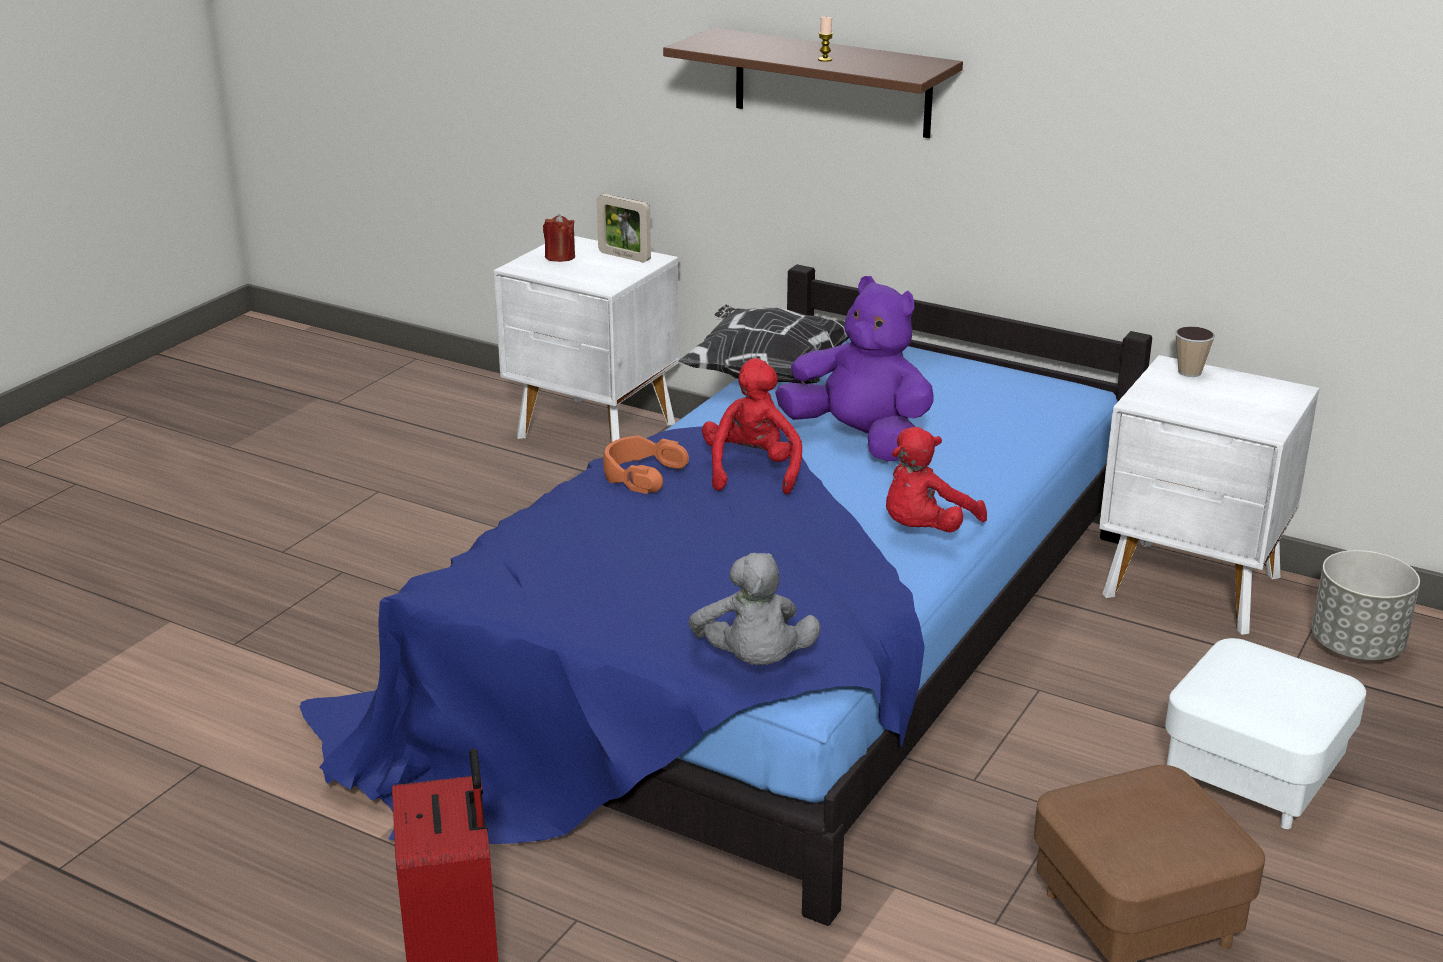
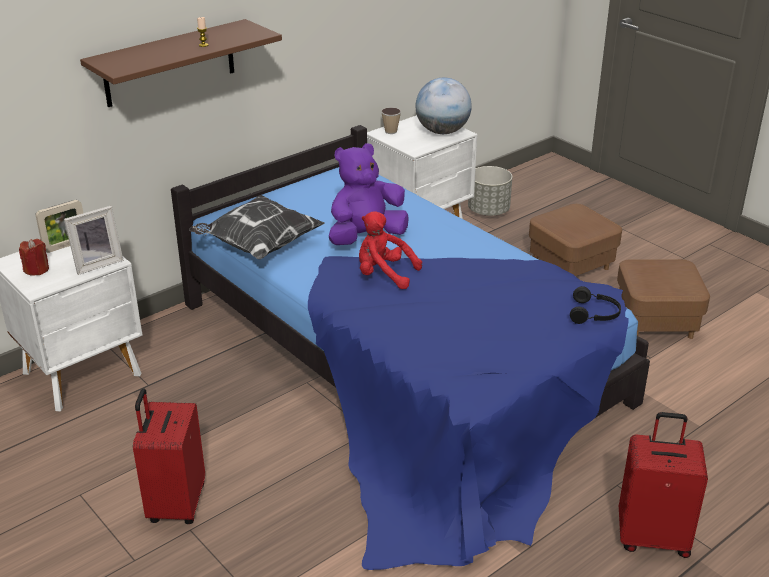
camera: 70 degrees left, 5 degrees up
(383, 551) = (175, 504): none -> red suitcase
(596, 280) = (97, 263): none -> picture frame
(641, 474) = (371, 309): orange headphones -> none
(754, 662) = (594, 314): grey plush toy -> black headphones
(924, 530) = (476, 243): red plush toy -> none
(1247, 412) = (442, 132): none -> globe
(1253, 777) = (571, 265): white ottoman -> brown ottoman

